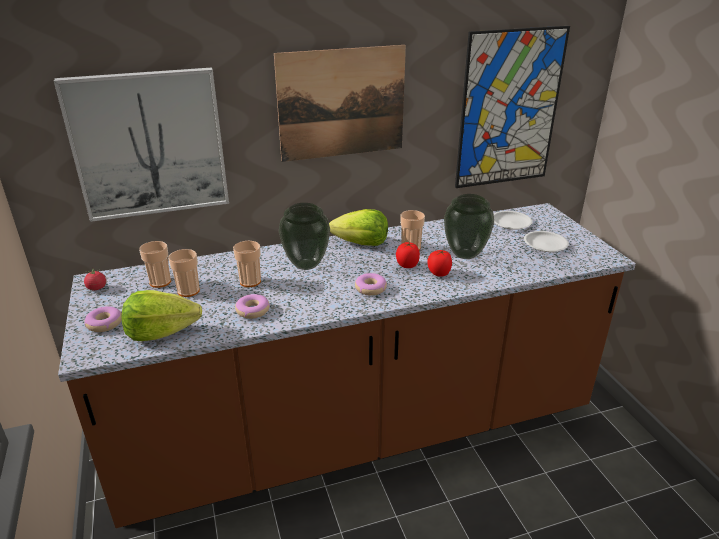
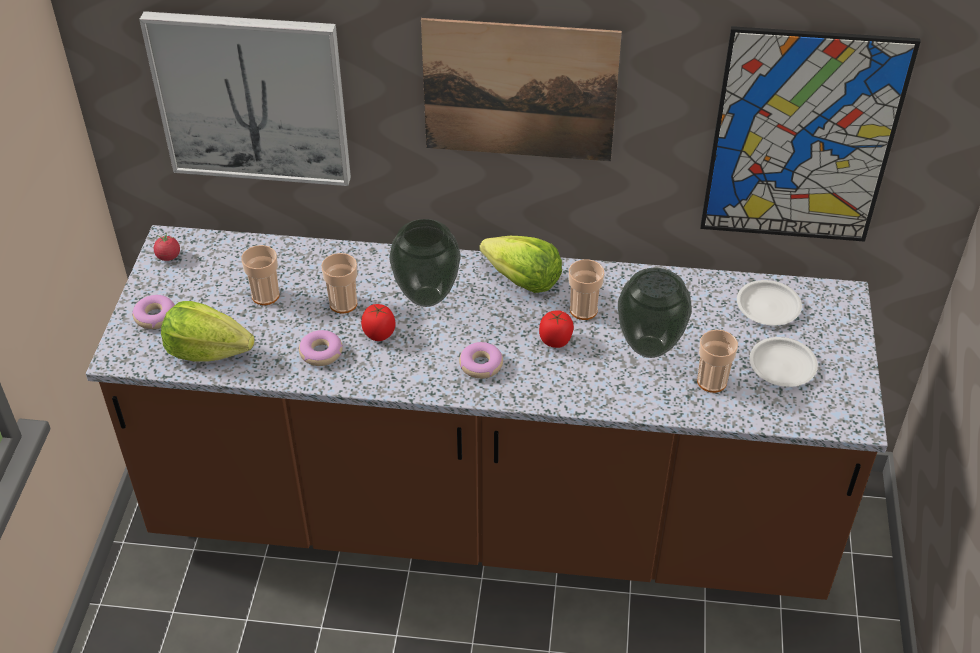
camera: 25 degrees right, 15 degrees up
(160, 282) = (241, 269): cup -> cup (711, 381)
(439, 273) = (586, 369): tomato -> tomato (379, 334)

